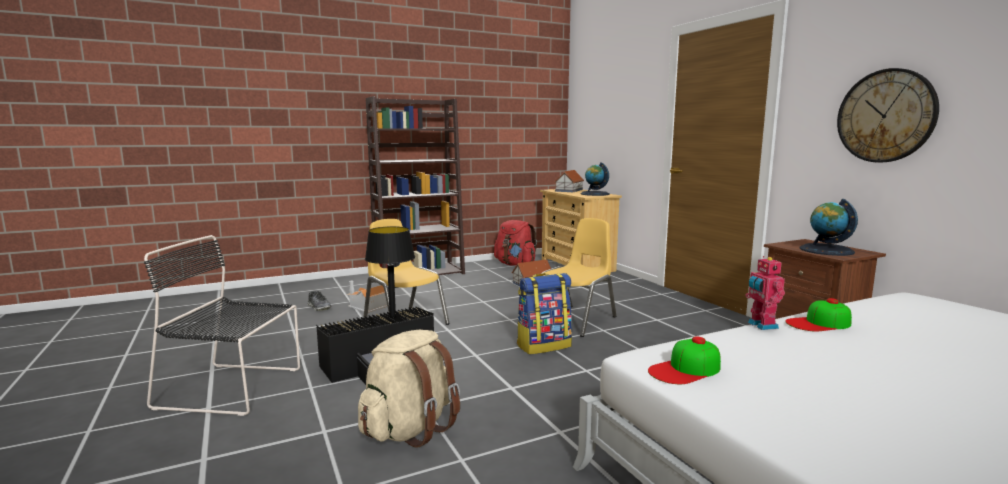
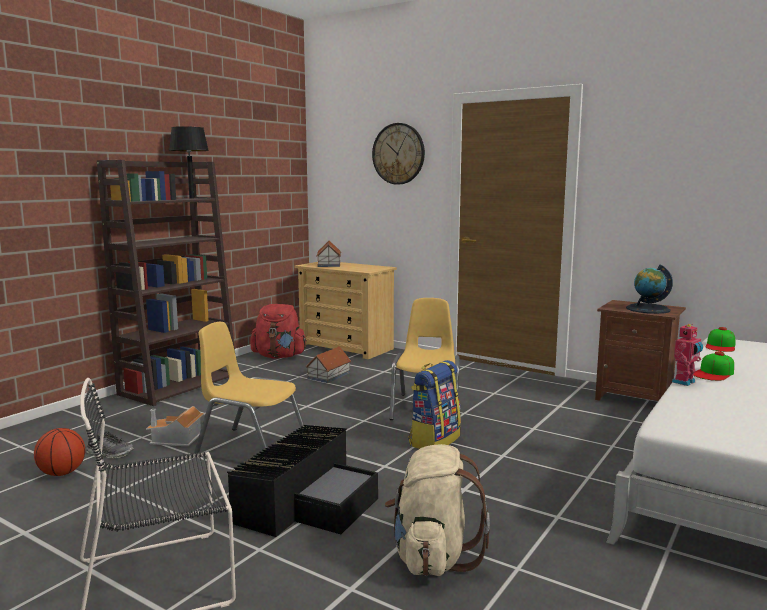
camera: 30 degrees left, 0 degrees up
(278, 313) = (62, 473): none -> basketball
(392, 315) = (306, 440): black table lamp -> black table lamp (191, 198)
(594, 194) = (367, 267): globe -> none
(685, 369) = (708, 429): cap -> cap (720, 346)
(761, 325) = (685, 382): toy robot -> toy robot turned 90 degrees counterclockwise
(885, 116) = (678, 194): wall clock -> wall clock (398, 154)

